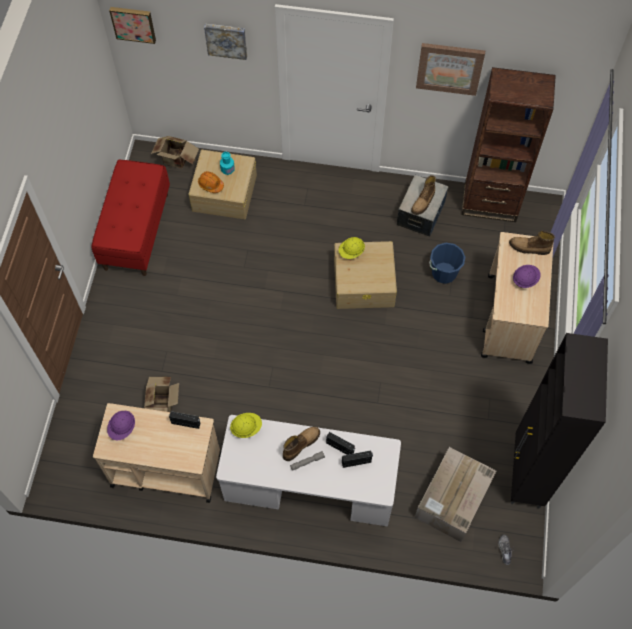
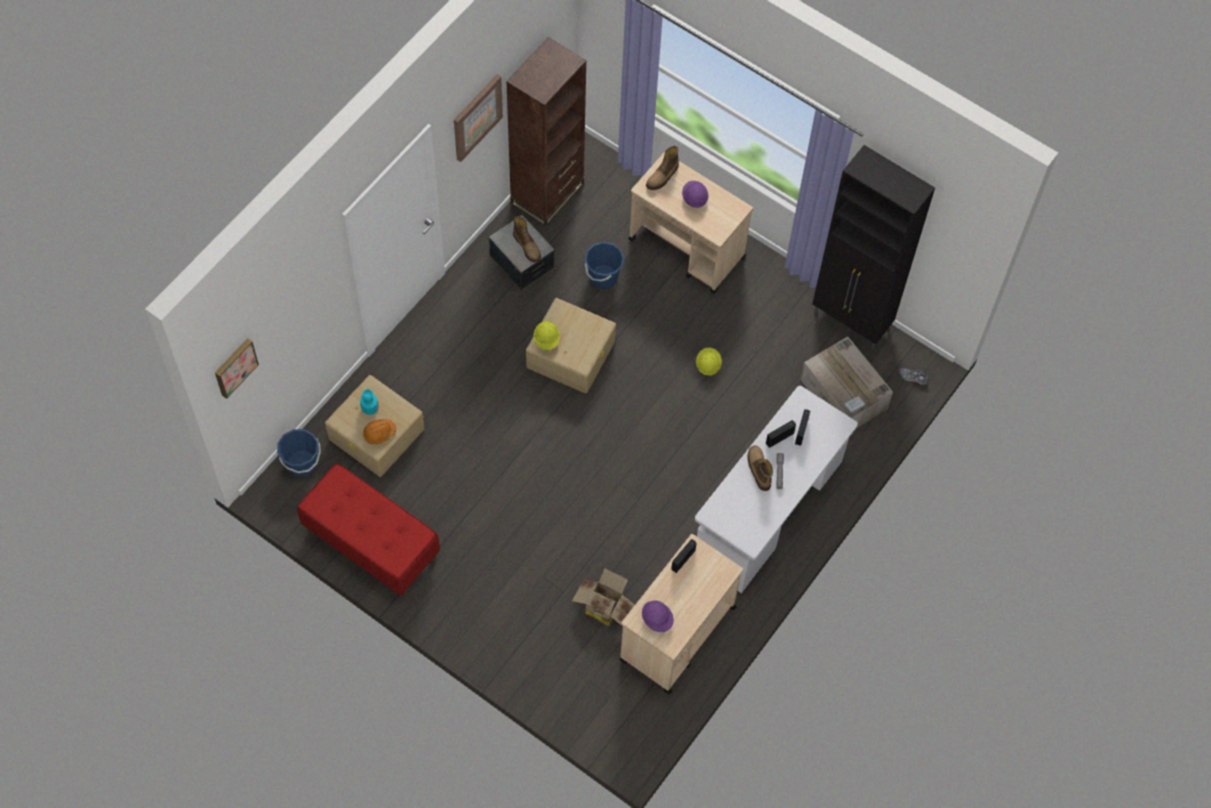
camera: 65 degrees left, 0 degrees up
(176, 161) = (302, 464): cardboard box -> blue bucket
(226, 40) = (310, 292): picture -> none
(246, 428) = (716, 509): yellow hard hat -> yellow hard hat (708, 365)

